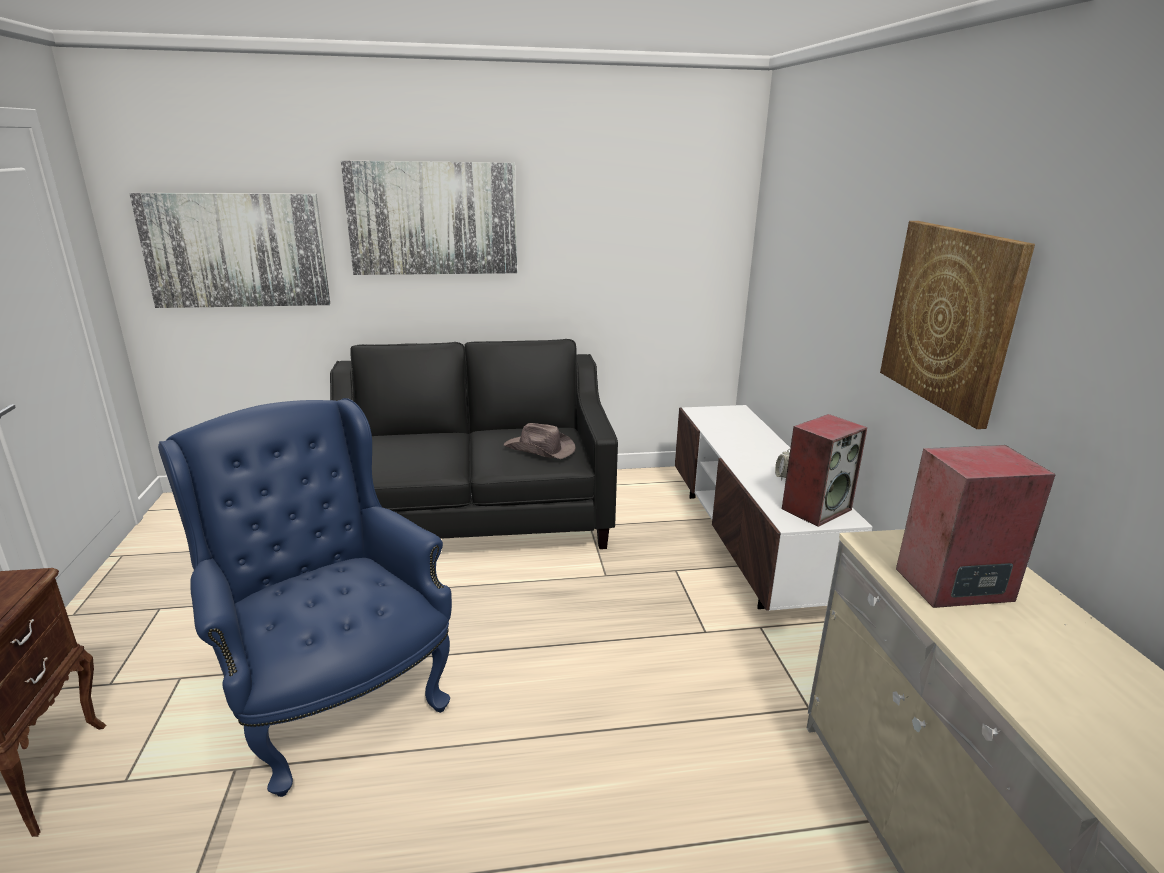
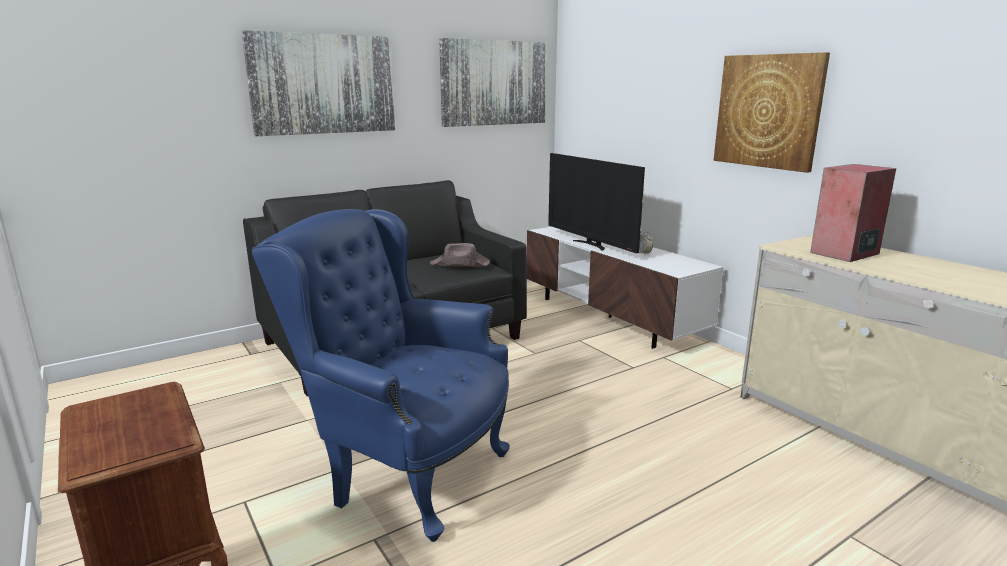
camera: 25 degrees left, 5 degrees down
(236, 250) = (135, 116): picture -> picture (494, 83)
(730, 448) = (591, 245): none -> television
(816, 508) = (682, 264): speaker -> none

